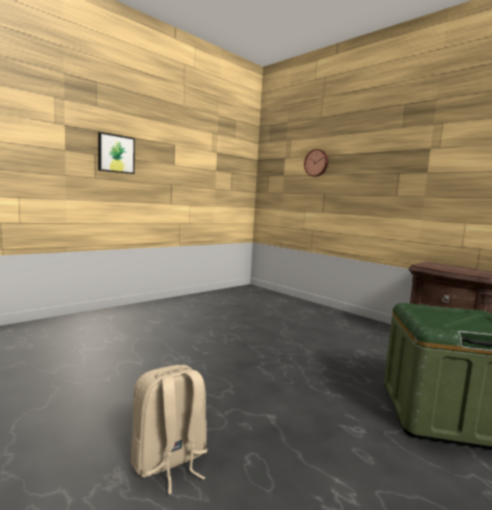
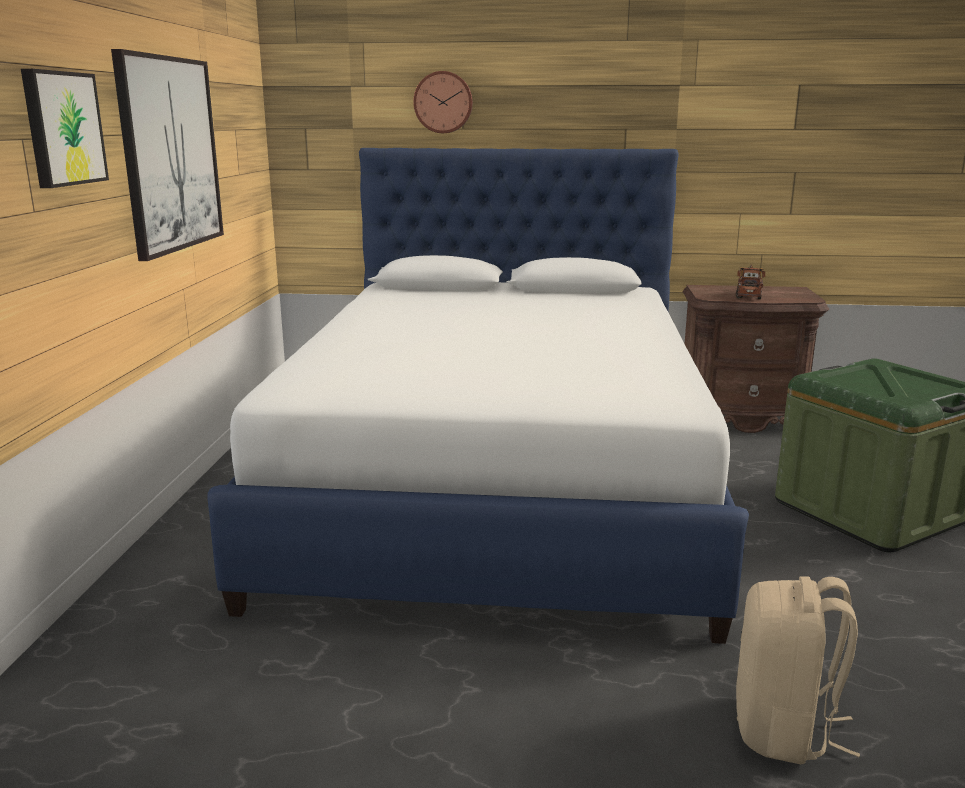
camera: 40 degrees left, 10 degrees up
(181, 173) = (170, 154): none -> picture
(262, 329) = (498, 481): none -> white bed
(452, 268) = (749, 294): none -> toy truck

